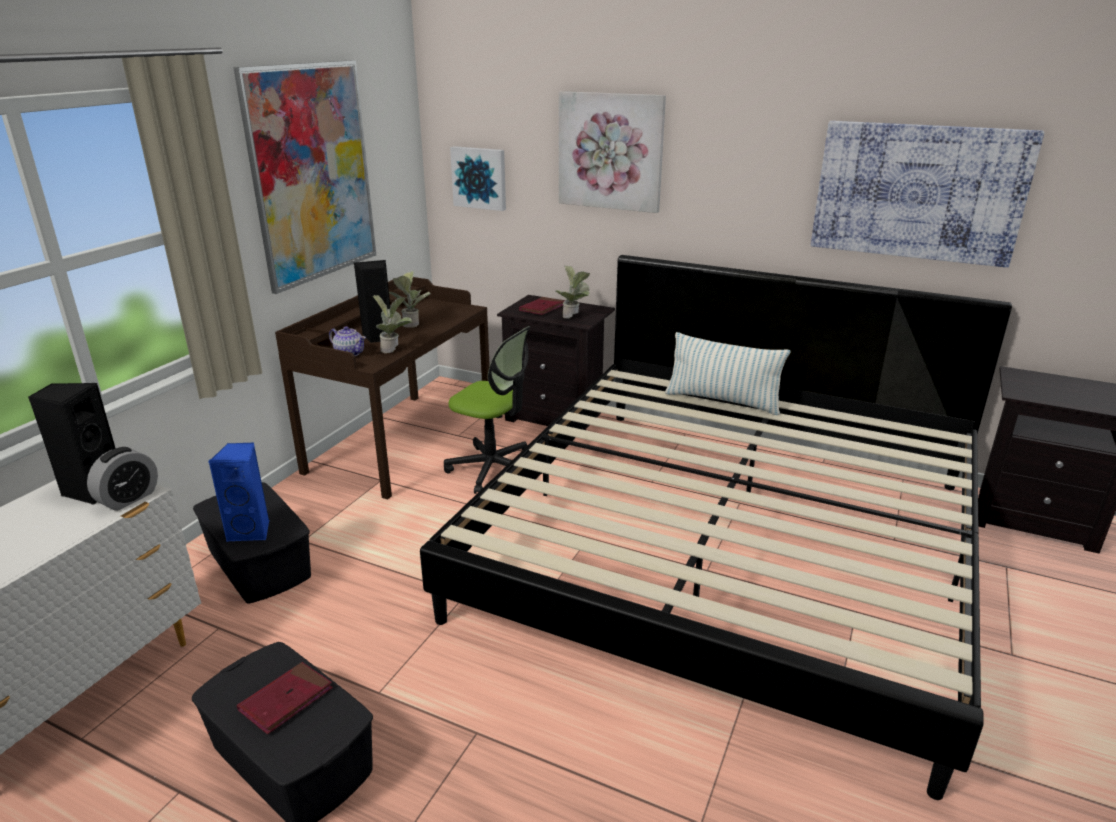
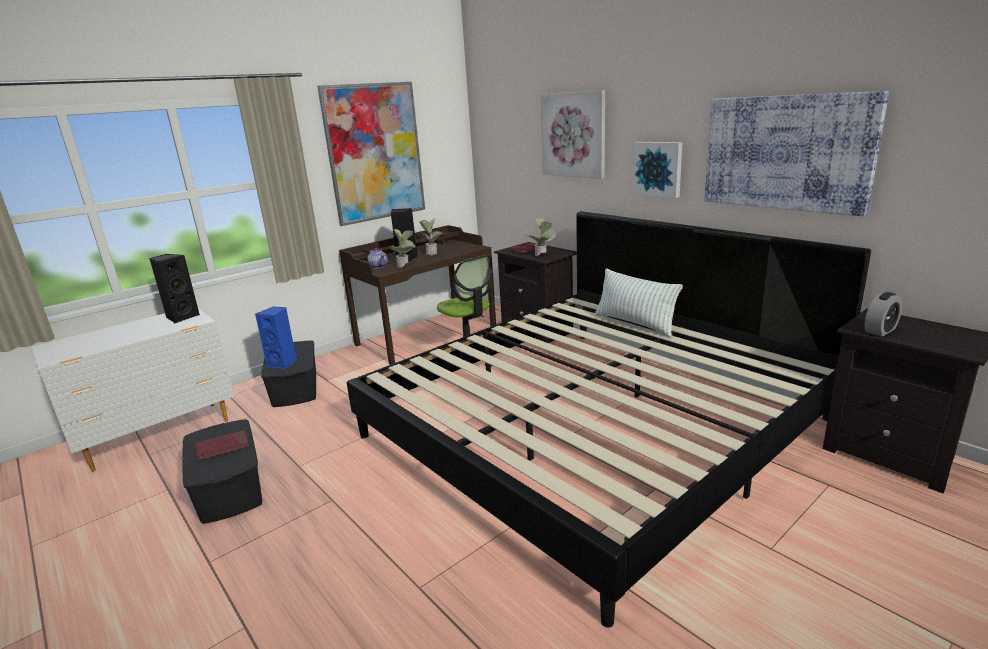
camera: 25 degrees right, 5 degrees down
(129, 499) = (192, 323): alarm clock -> alarm clock (880, 330)
(480, 178) = (500, 159): picture -> picture (658, 168)

